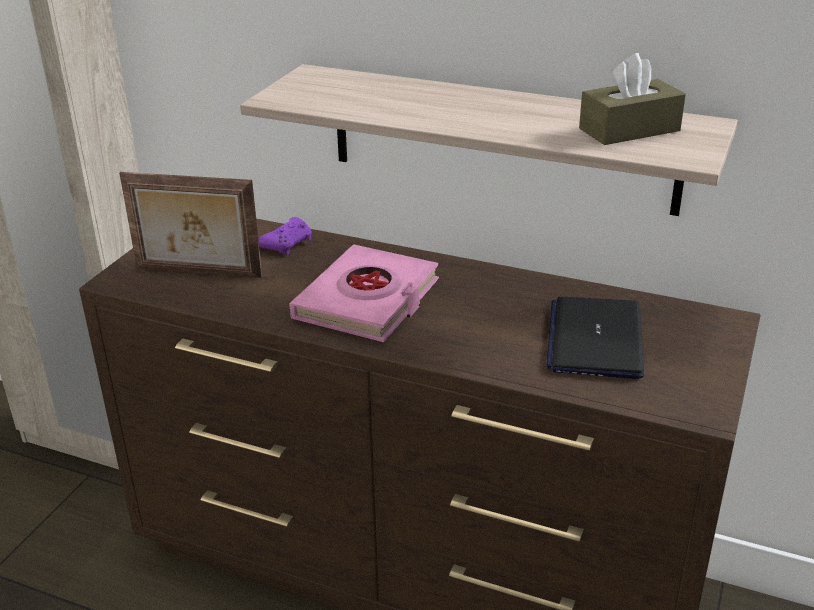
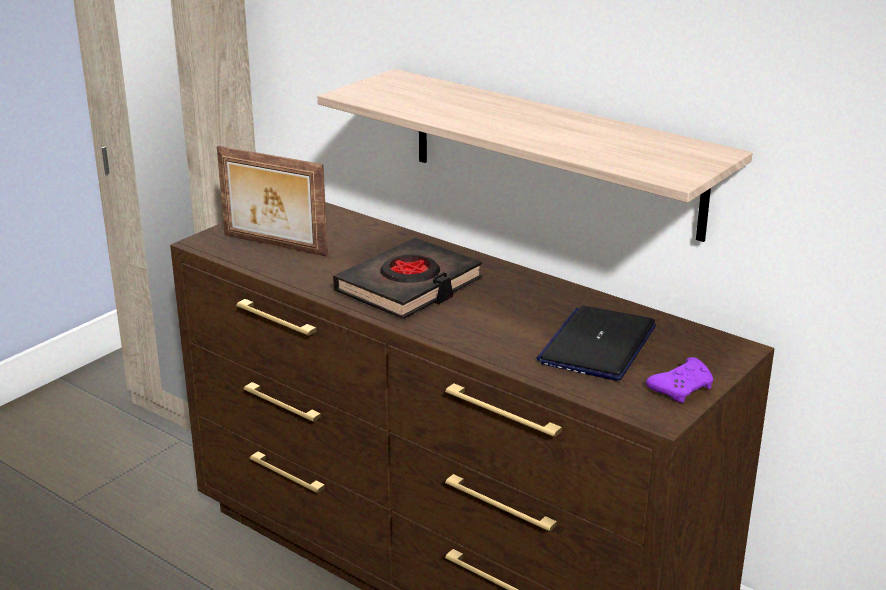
camera: 15 degrees right, 5 degrees down
(288, 244) = (364, 233): purple game controller -> purple game controller (682, 389)
(368, 301) = (409, 287): pink book -> black book
(629, 130) = (640, 149): brown tissue box -> none

